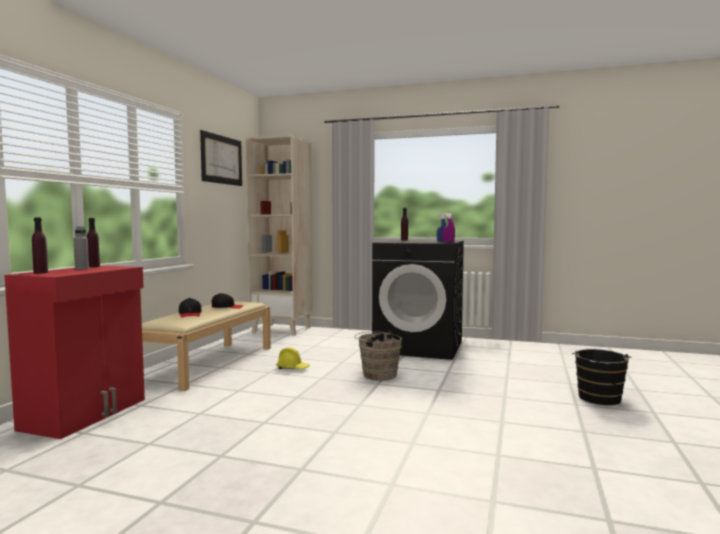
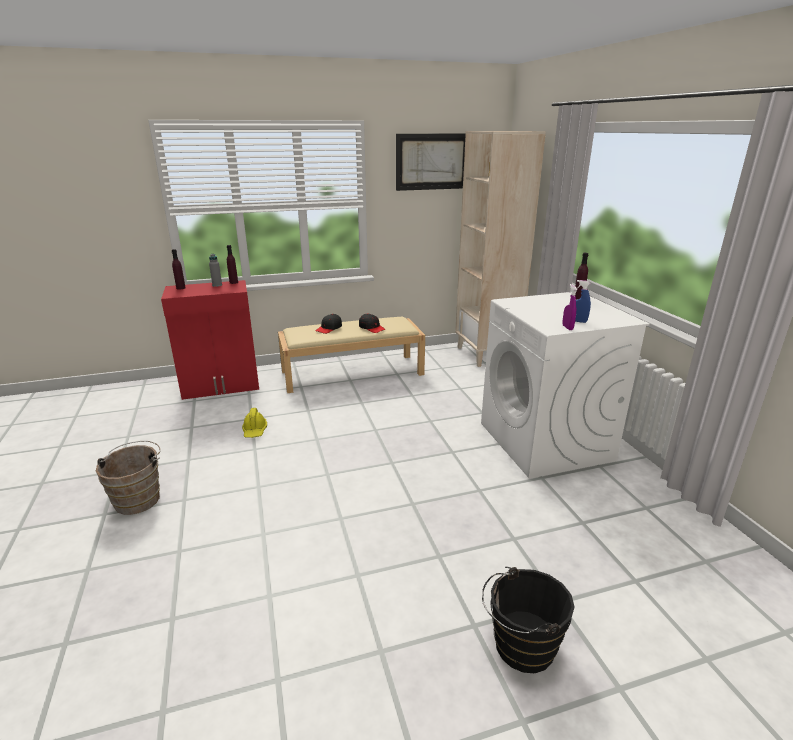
camera: 55 degrees right, 20 degrees up
(293, 368) = (384, 407): yellow hard hat -> yellow hard hat (255, 430)
(377, 374) = (418, 452): brown bucket -> brown bucket (139, 498)
(419, 347) = (545, 442): black washing machine -> white washing machine

